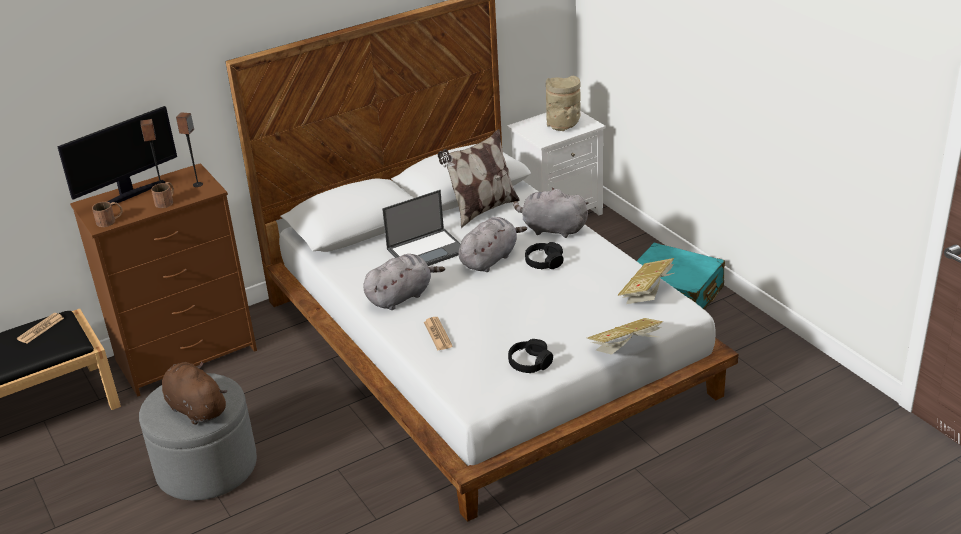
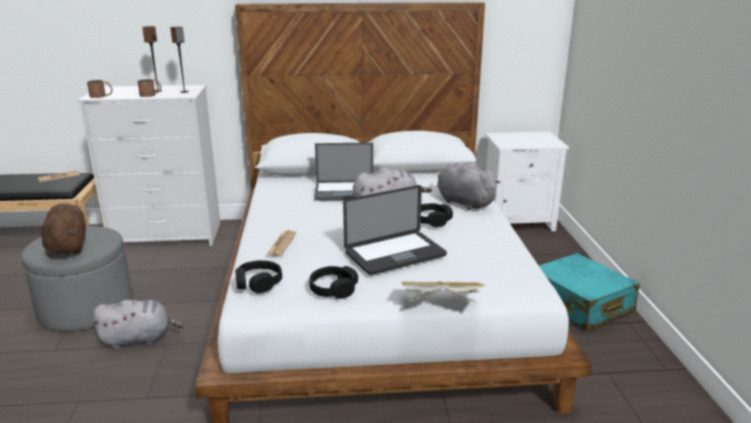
camera: 25 degrees right, 10 degrees down
(128, 195) = (136, 89): monitor -> none
(187, 355) = (167, 235): brown dresser -> white dresser
(401, 296) = (289, 213): grey plush toy -> grey plush toy (139, 339)
(464, 379) = (258, 283): none -> black headphones
(482, 210) = (418, 178): pillow -> none
(548, 311) = (395, 254): none -> laptop
(563, 126) = (531, 140): beige vase -> none
(647, 293) = (508, 268): book -> none

